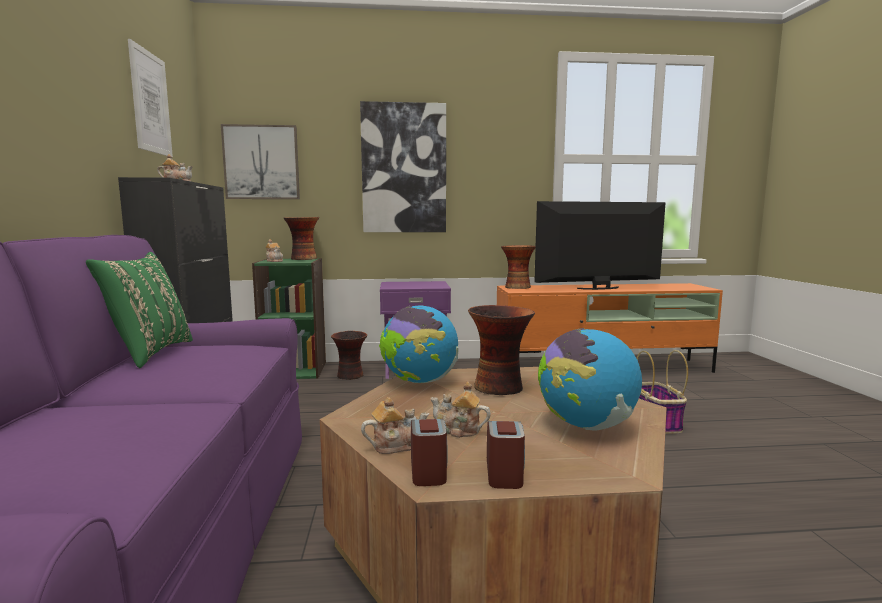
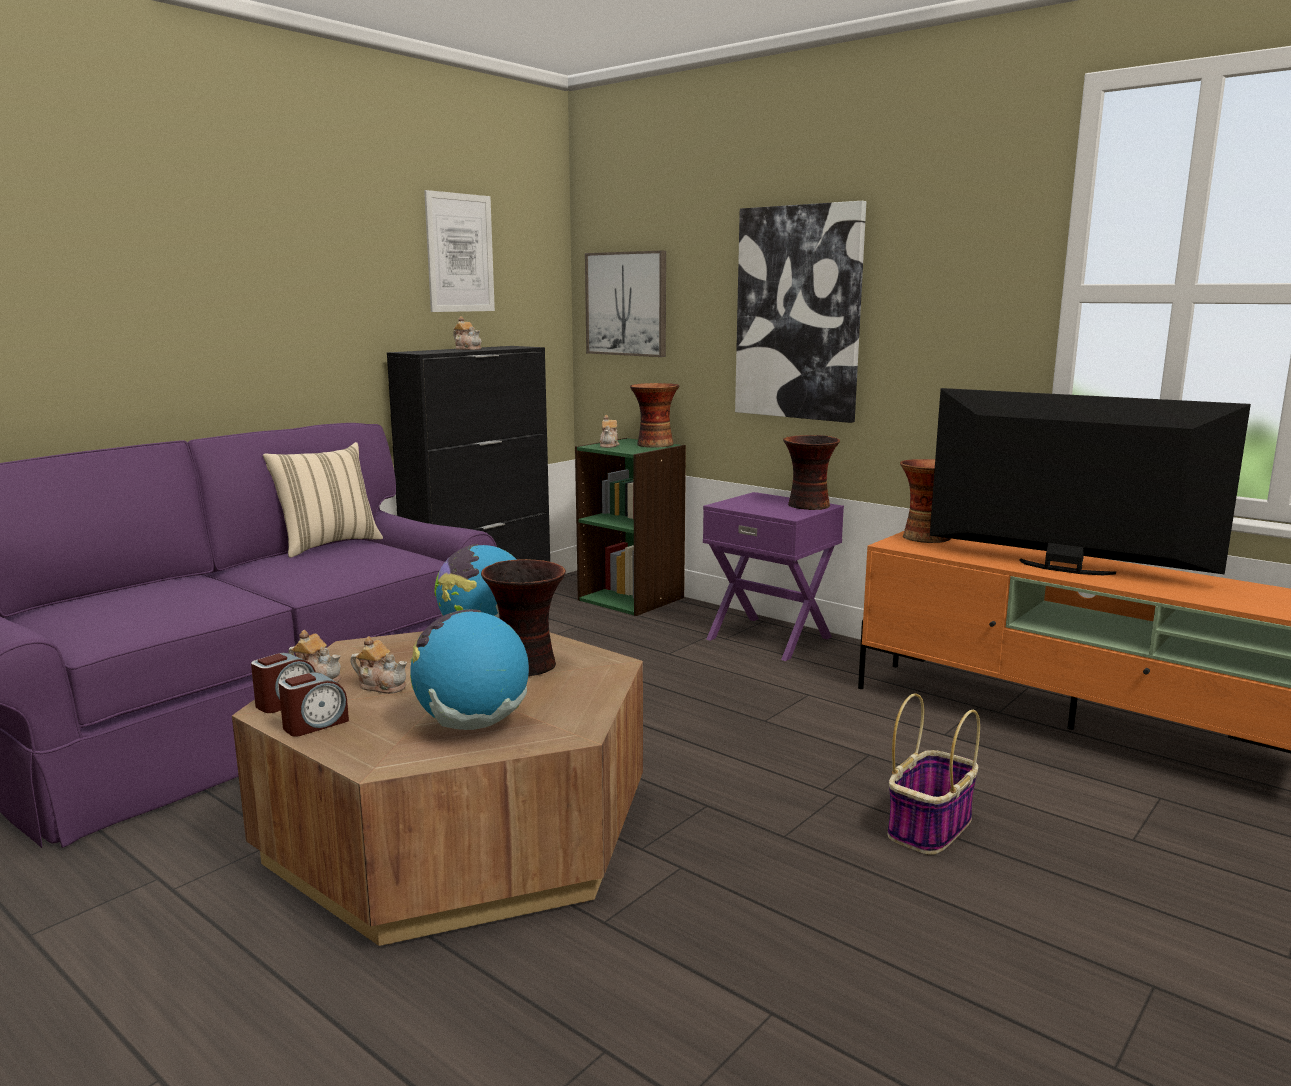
camera: 45 degrees right, 5 degrees up
(148, 353) = (327, 545): green pillow -> beige pillow
(350, 376) = (675, 623): vase -> vase (808, 506)
(458, 430) = (382, 686): teapot -> teapot turned 135 degrees clockwise

